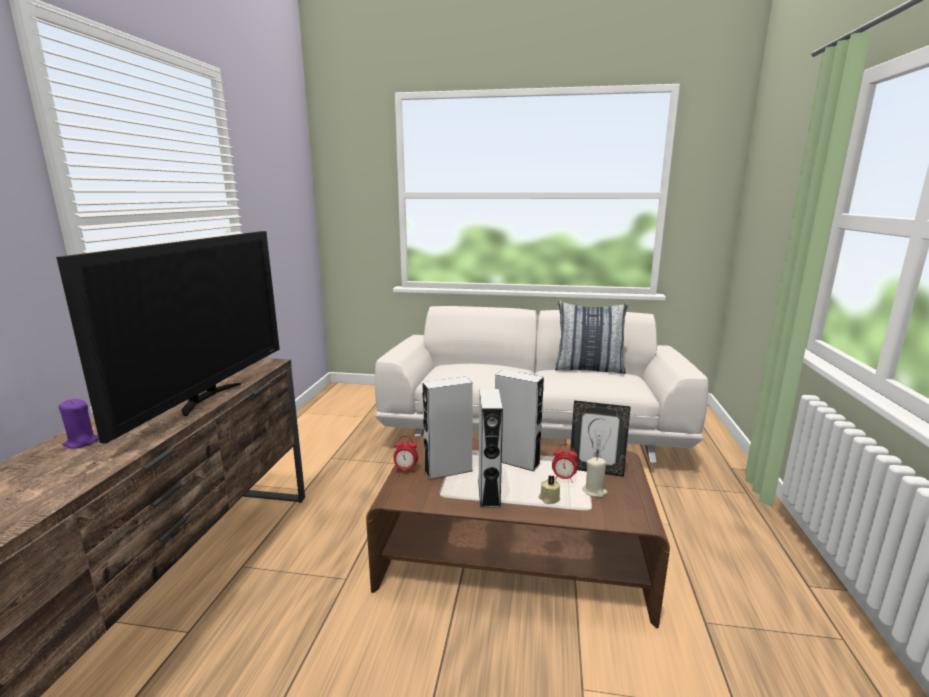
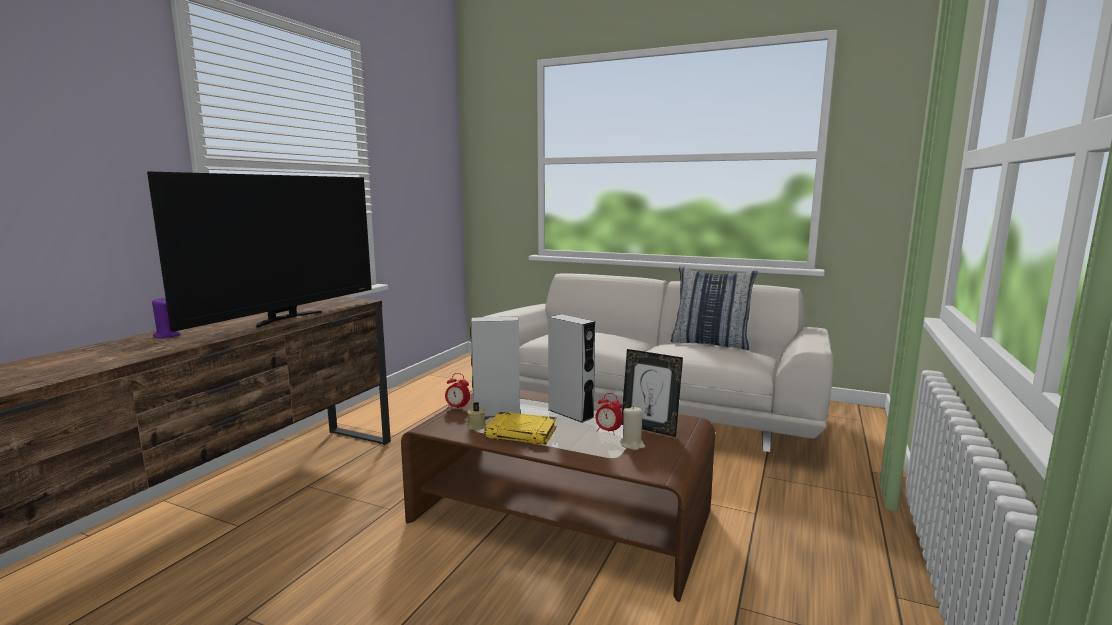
camera: 15 degrees right, 5 degrees down
(489, 492) = (522, 433): grey speaker -> yellow book
(549, 498) = (578, 444): beige candle -> beige candle (476, 426)

